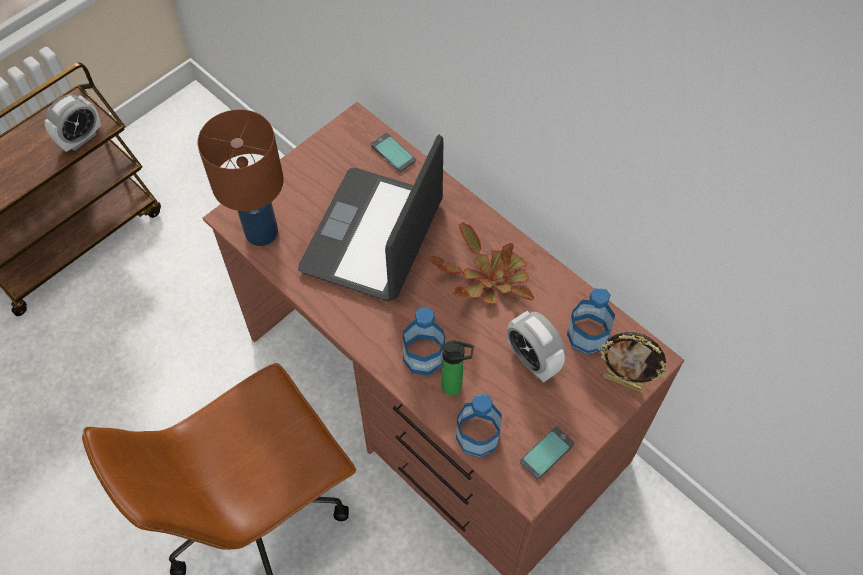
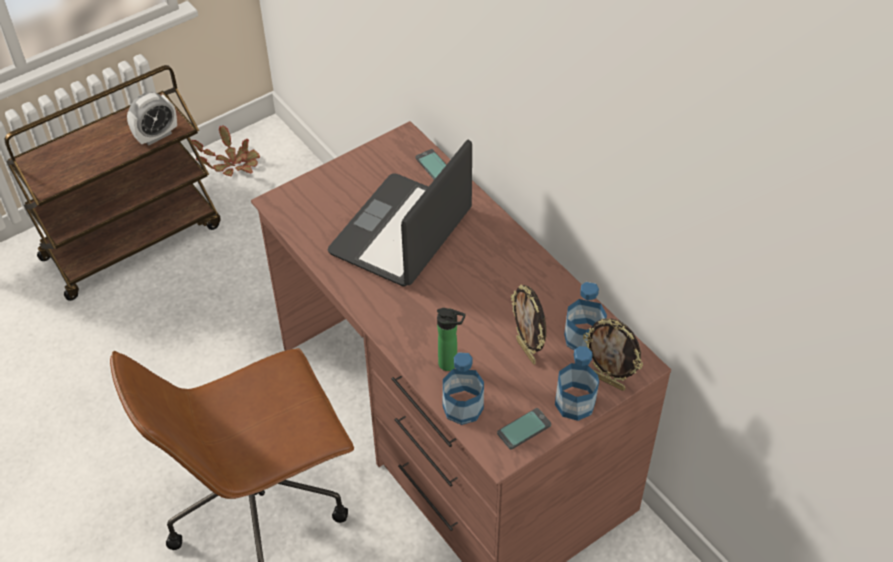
camera: 10 degrees right, 10 degrees down
(260, 232) = (300, 218): brown table lamp -> none
(423, 356) = (427, 336): bottle -> bottle (575, 403)
(487, 280) = (499, 280): potted plant -> potted plant (232, 164)
(532, 360) = (527, 351): alarm clock -> picture frame

